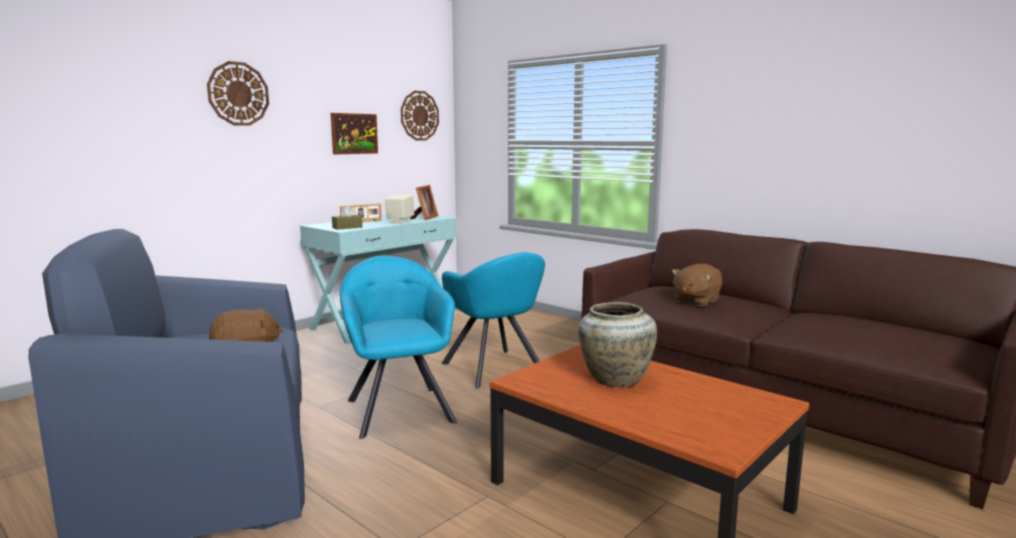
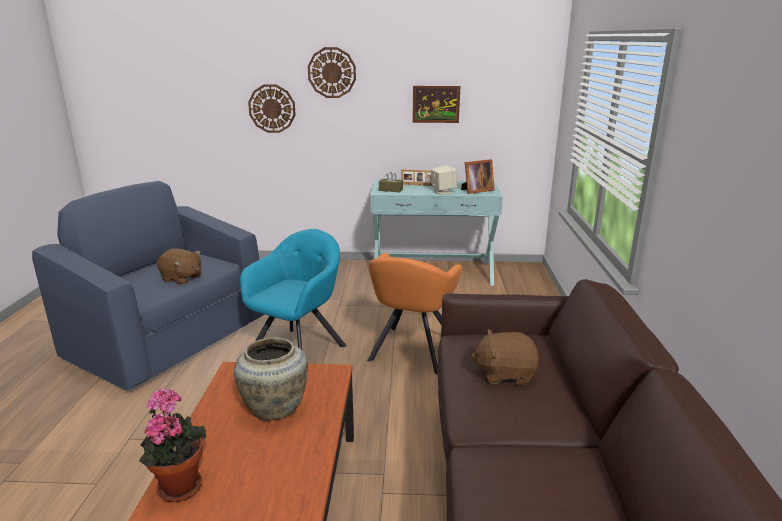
camera: 50 degrees right, 10 degrees up
(419, 115) = (514, 86): wall clock -> wall clock (272, 108)
(495, 369) = (412, 351): turquoise armchair -> orange armchair
(694, 436) = (179, 485): none -> potted plant

